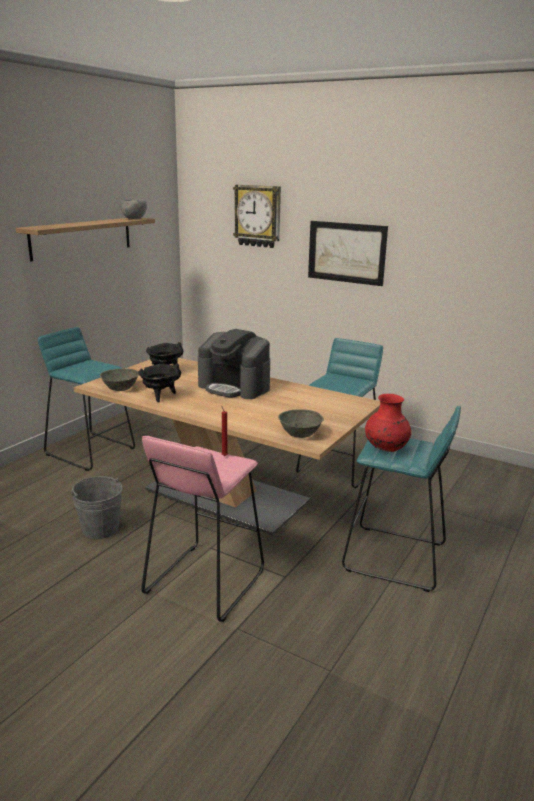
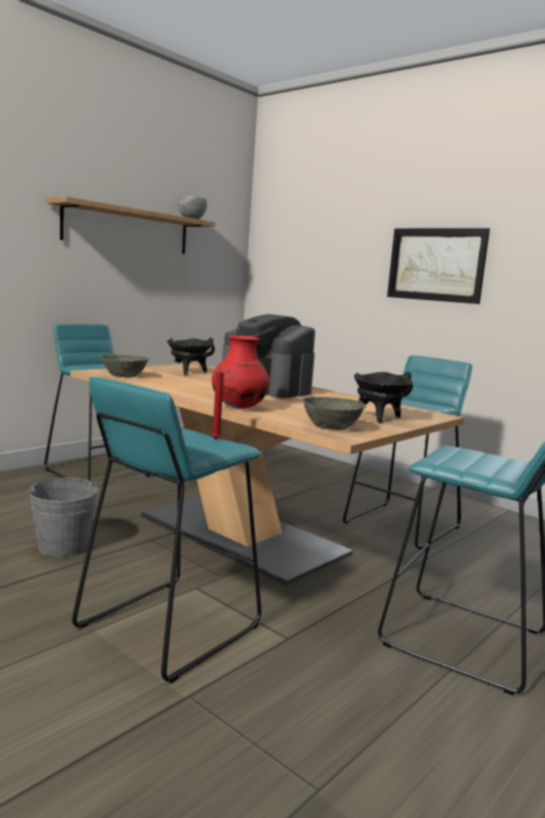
camera: 10 degrees right, 10 degrees down
(160, 396) = (166, 385): black cooking pot -> black cooking pot (379, 418)
(204, 582) = (167, 626): pink stool -> turquoise stool
(258, 216) = (334, 228): wall clock -> none
(386, 449) = (456, 459): red vase -> red vase (239, 407)

